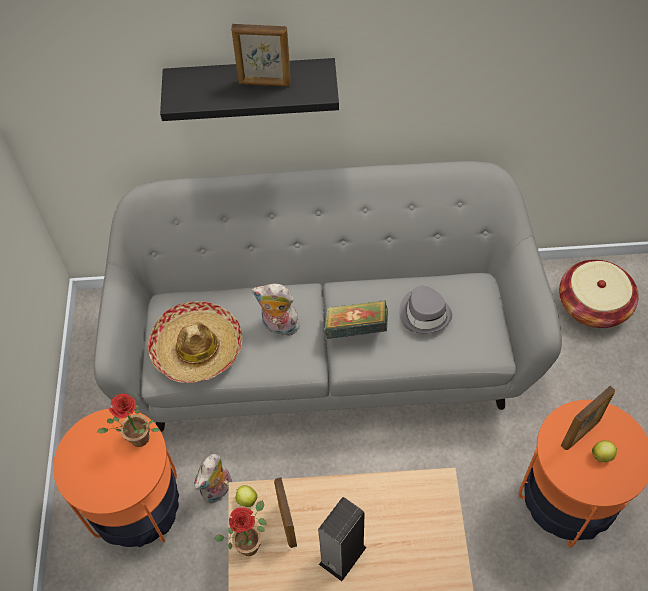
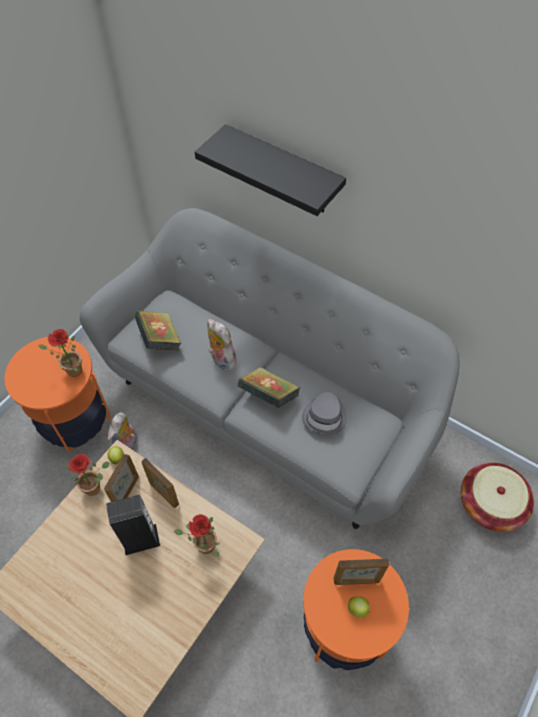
camera: 35 degrees right, 0 degrees up
(197, 348) = (160, 339): hat -> book
(218, 491) = (127, 445): plush toy -> plush toy turned 45 degrees counterclockwise
(264, 83) = (280, 169): picture frame -> picture frame (164, 493)
(407, 517) = (202, 547): none -> potted plant

